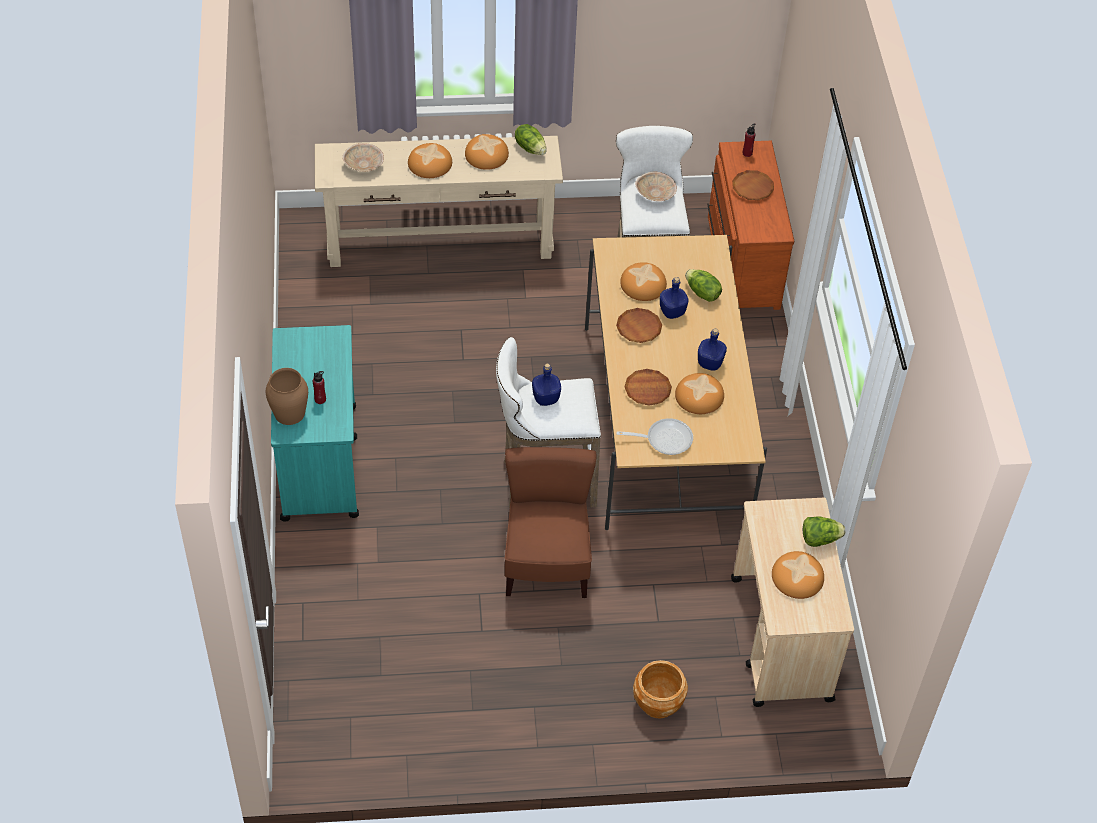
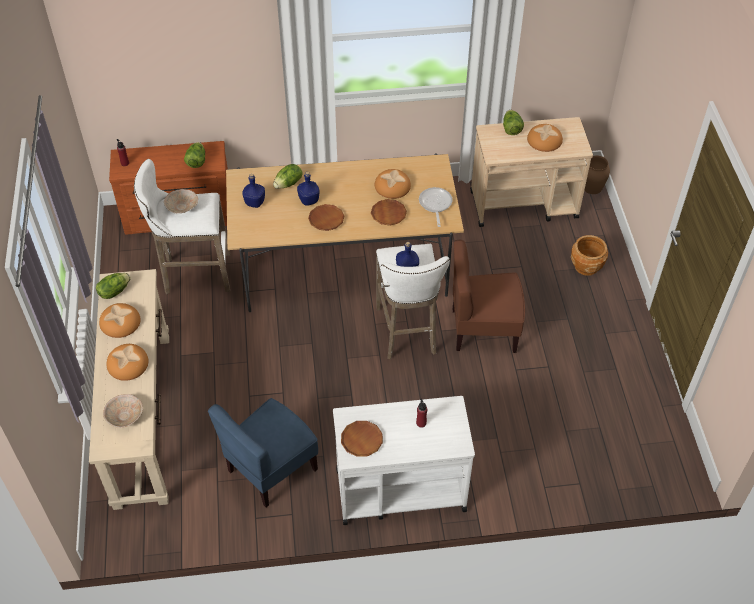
camera: 90 degrees left, 0 degrees up
(289, 412) = (438, 445): brown vase -> brown vase (592, 187)
(319, 461) = (399, 489): turquoise cart -> white cart
(360, 349) = (271, 469): none -> blue chair
(643, 285) = (280, 217): bread -> none
(710, 363) = (360, 180): blue bottle -> blue bottle (255, 202)
(752, 188) = (165, 161): brown plate -> brown plate (361, 440)
(753, 216) = (196, 161): none -> lettuce

